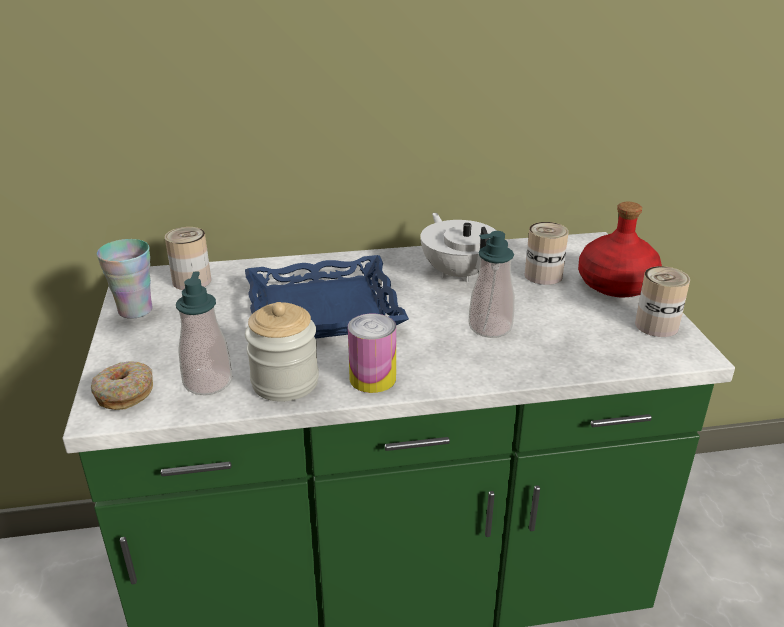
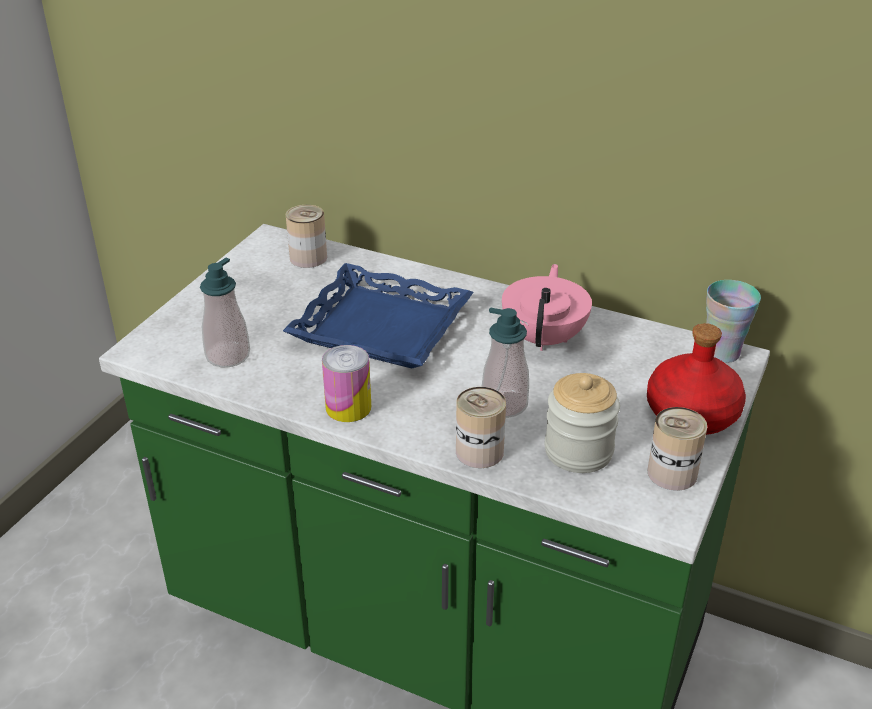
camera: 35 degrees right, 5 degrees up
(124, 393) = (165, 340): donut -> none
(135, 310) = (240, 270): cup -> cup (722, 353)
(285, 382) = (280, 380): jar -> jar (578, 451)
(458, 273) = (545, 338): white teapot -> pink teapot
(543, 275) = (626, 373): can -> can (479, 451)

